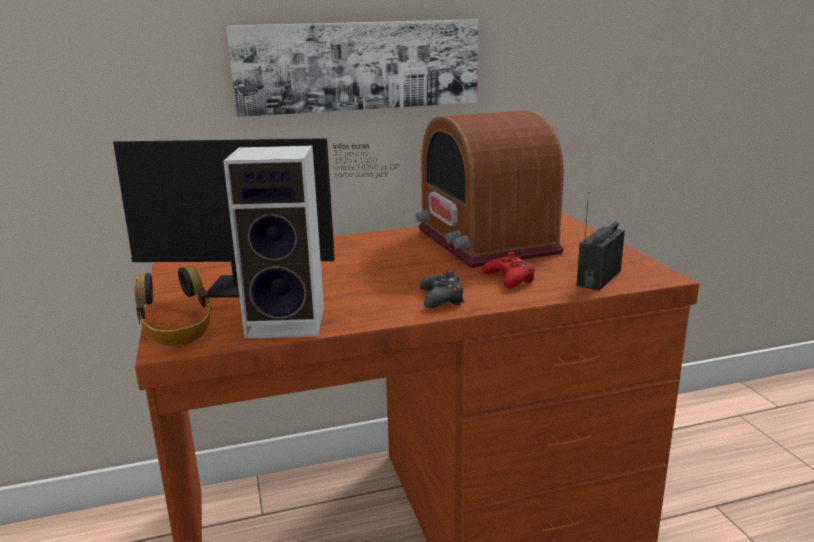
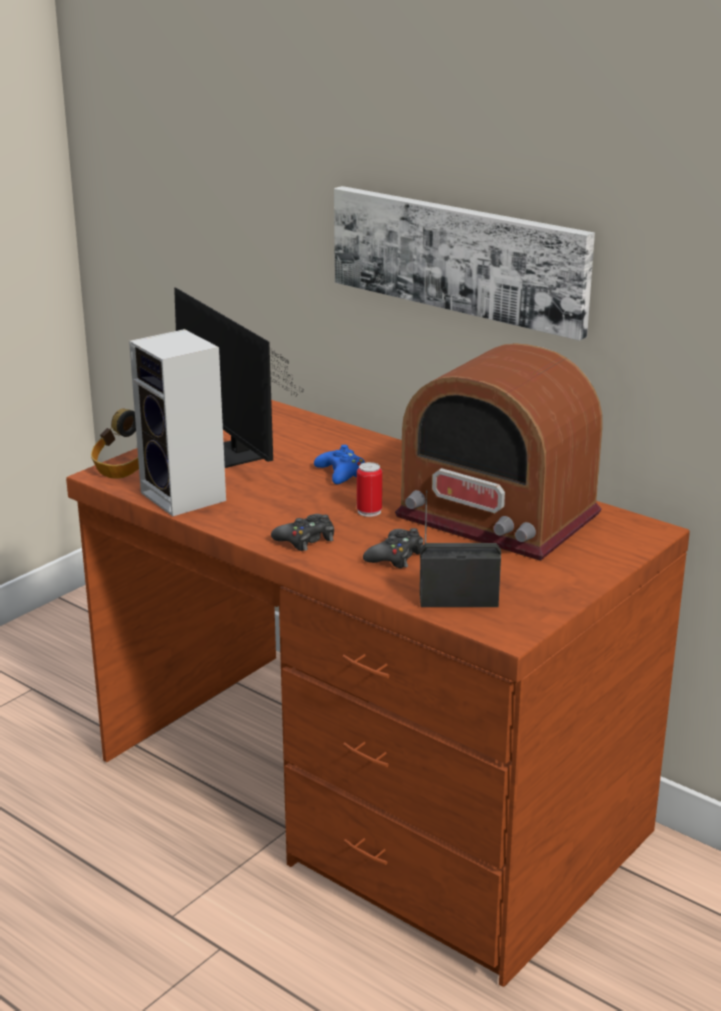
camera: 55 degrees right, 5 degrees up
(346, 263) = (341, 474): none -> blue game controller
(423, 270) = (369, 511): none -> can
(485, 241) = (497, 516): radio -> radio turned 90 degrees counterclockwise
(509, 279) = (395, 556): red game controller -> black game controller

